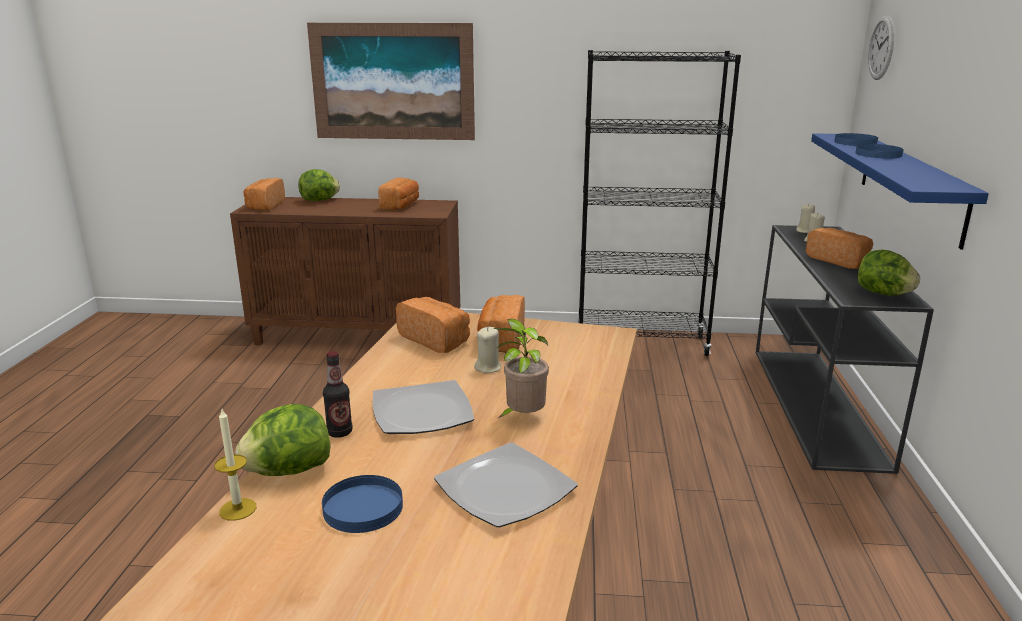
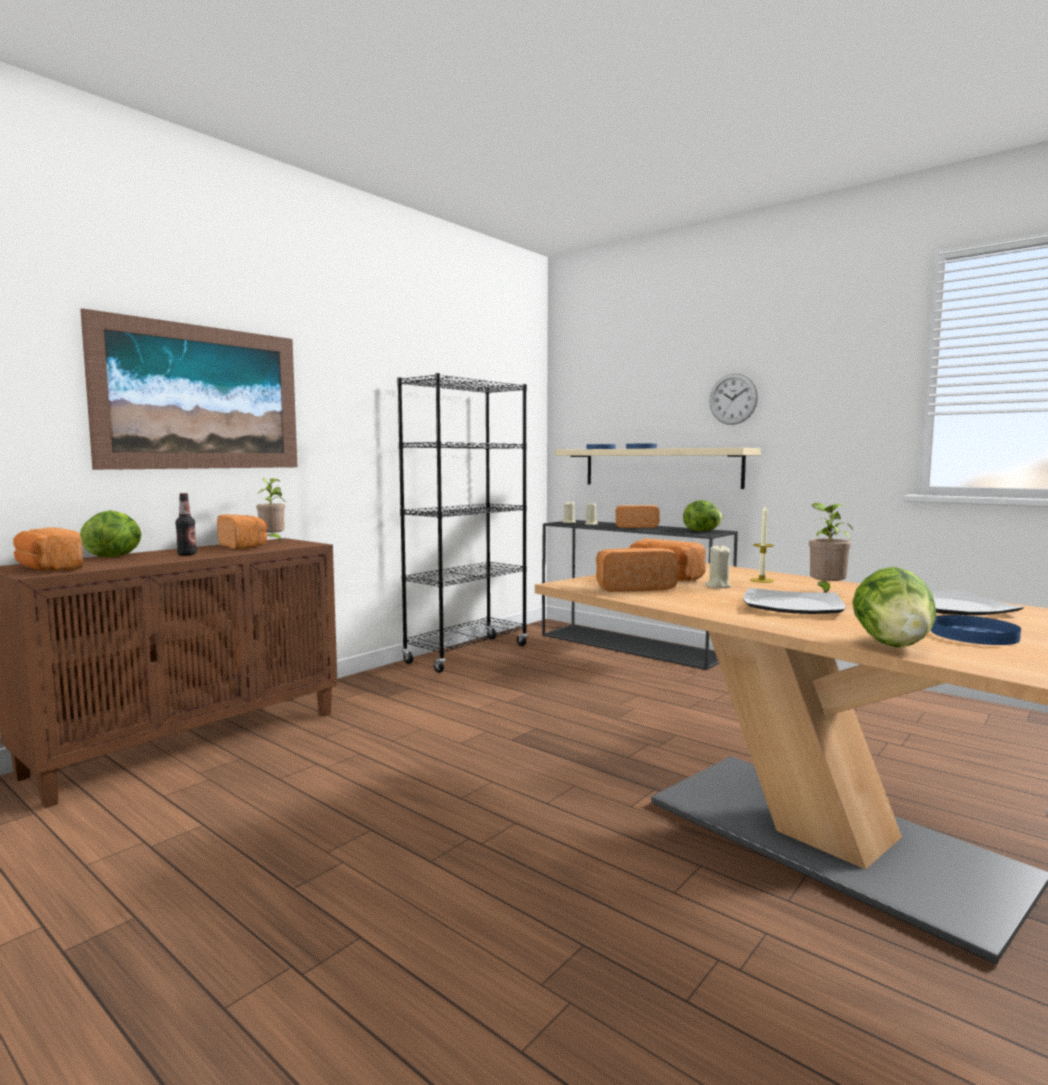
camera: 55 degrees left, 15 degrees down
(238, 509) = (971, 664): candle -> candle (761, 580)
(340, 432) = (816, 626): bottle -> bottle (187, 554)
(436, 203) = (272, 541): none -> potted plant
(881, 48) = (581, 388): wall clock -> wall clock (733, 399)
(910, 185) = (660, 467): blue shelf -> beige shelf

